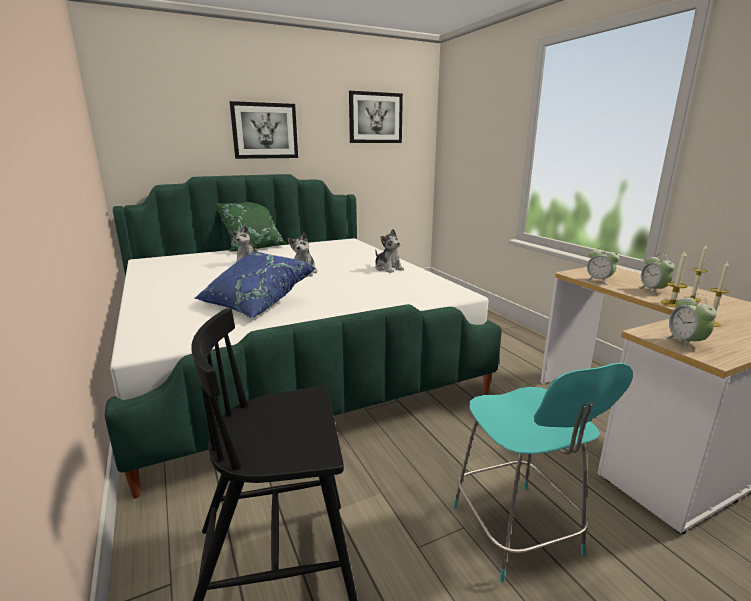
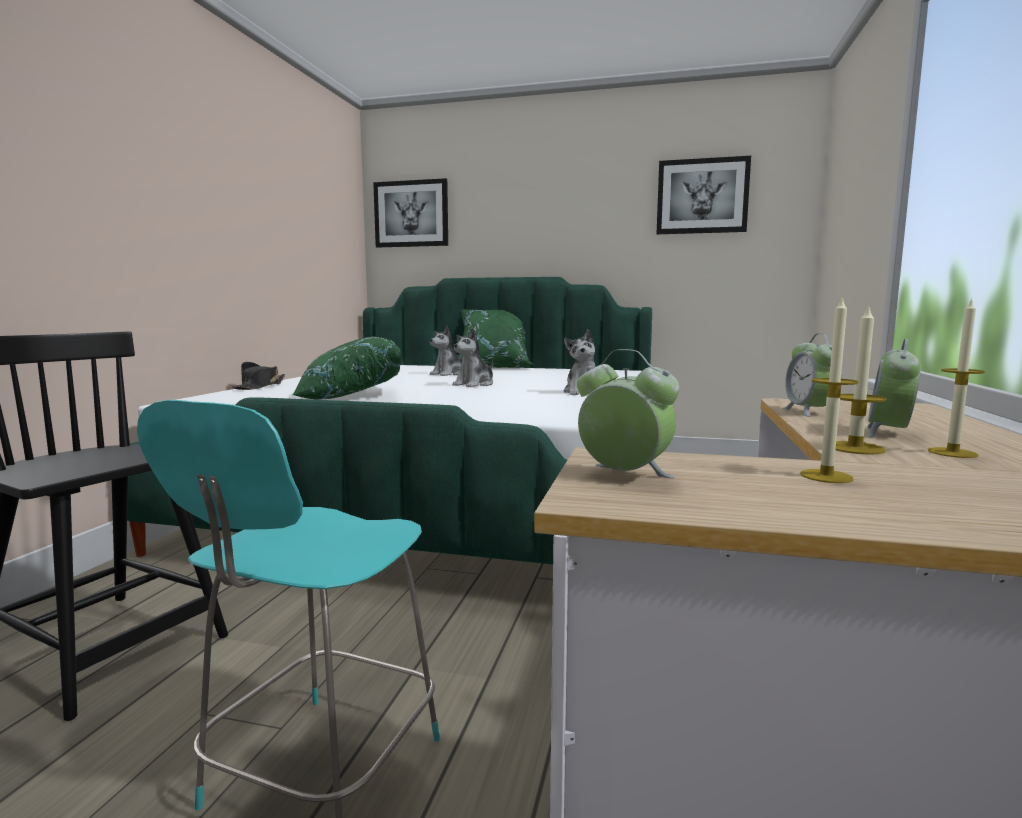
camera: 40 degrees right, 10 degrees down
(139, 311) = (260, 386): none -> black hat
(255, 303) = (350, 394): blue pillow -> green pillow
(265, 131) = (536, 223): picture -> picture (411, 214)
(685, 343) = (624, 476): alarm clock -> alarm clock turned 90 degrees clockwise

